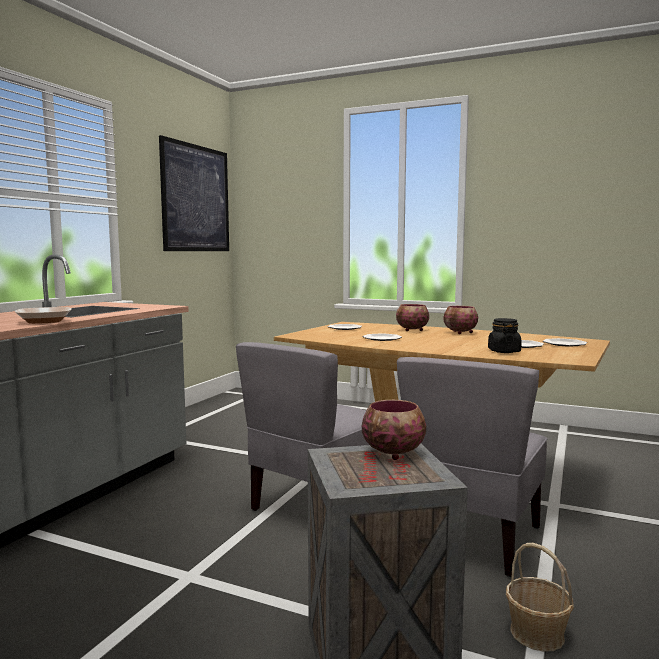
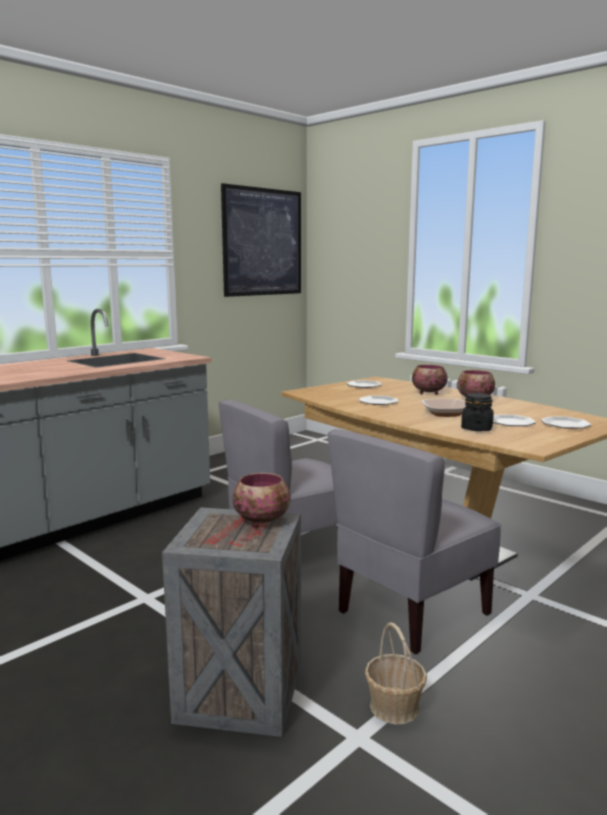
camera: 20 degrees right, 5 degrees up
(44, 321) = (67, 372): bowl -> bowl (445, 414)

